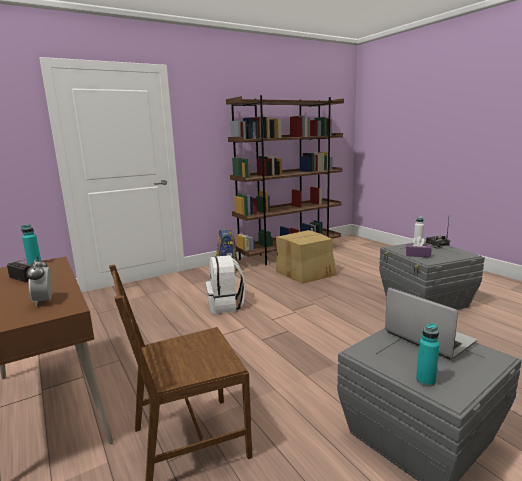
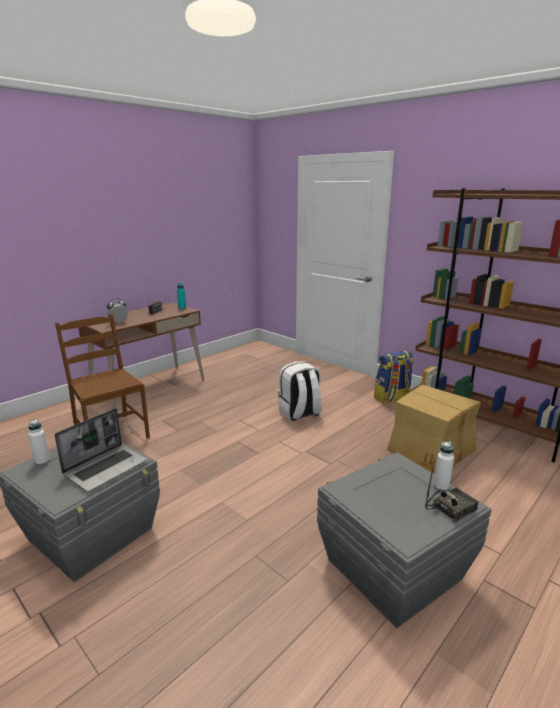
camera: 75 degrees right, 5 degrees up
(418, 255) = (371, 482): purple tissue box -> none
(425, 381) = (42, 461): turquoise bottle -> white bottle

